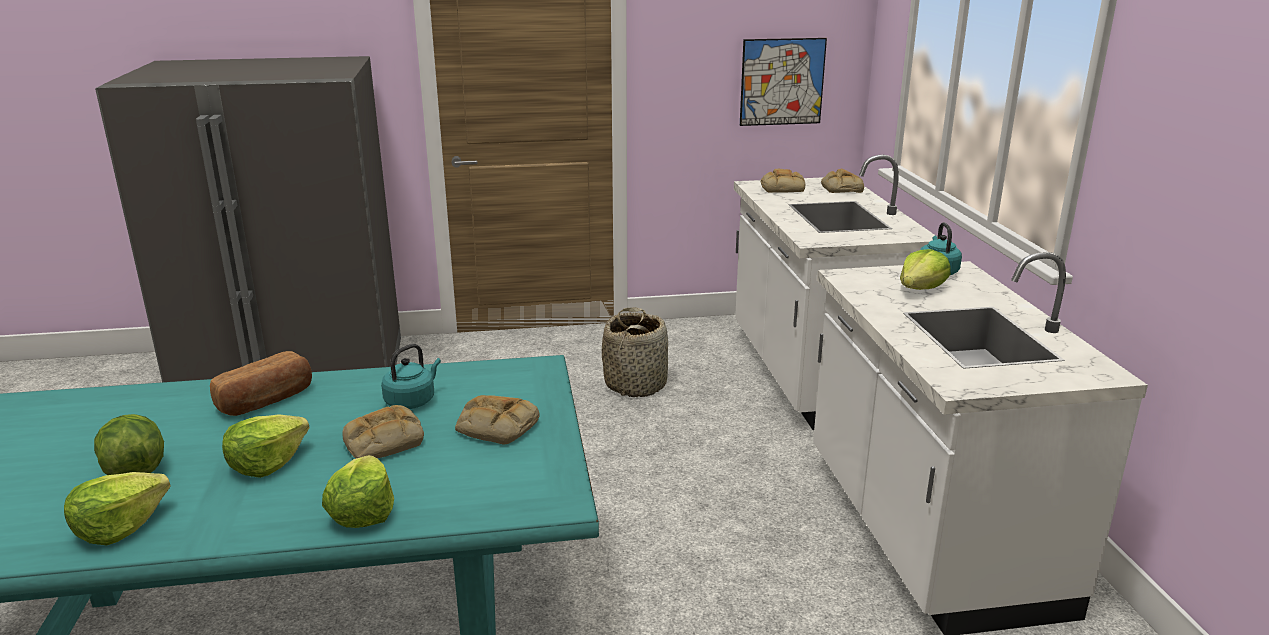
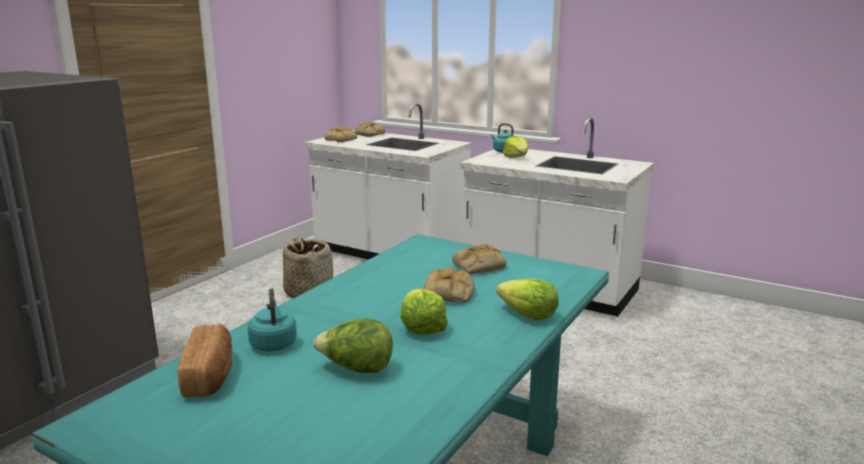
camera: 50 degrees left, 5 degrees down
(120, 527) = (439, 386): lettuce -> none
(266, 400) = (324, 311): bread -> bread (210, 375)
(412, 401) = (407, 276): turquoise kettle -> turquoise kettle (273, 343)
(782, 82) = (300, 74): picture -> none

